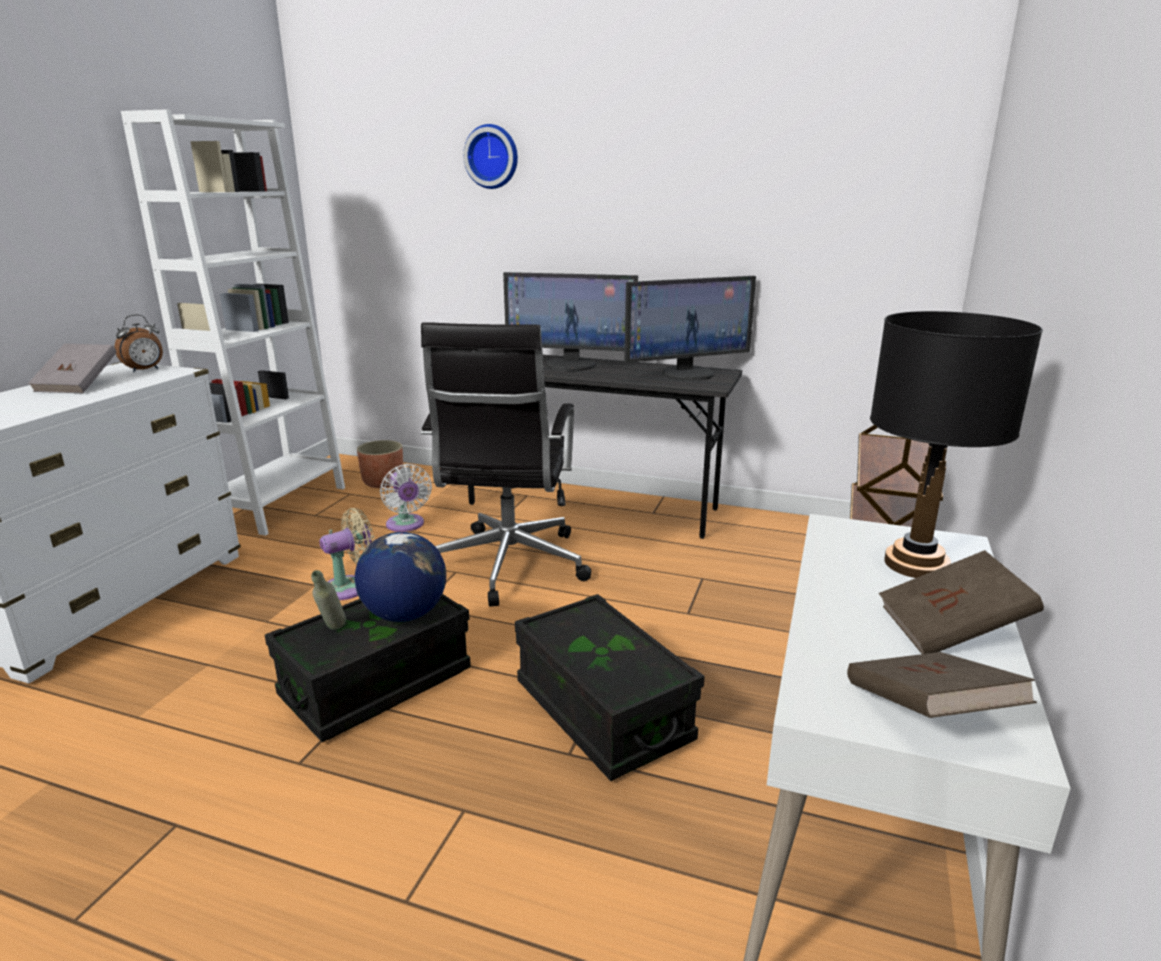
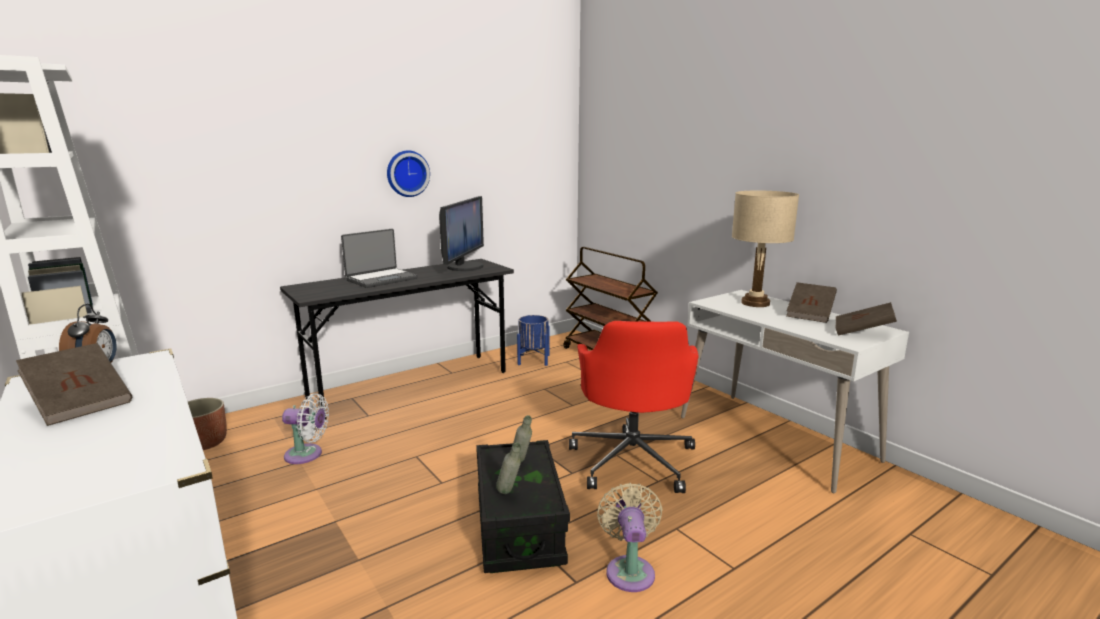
camera: 55 degrees left, 5 degrees down
(78, 385) = (80, 403): grey book -> brown book
(350, 587) = (366, 505): beige fan -> beige fan (629, 570)
(404, 614) = (522, 463): globe -> grey bottle
(492, 157) = (267, 116): wall clock -> wall clock (407, 173)
(507, 566) = (440, 436): black office chair -> none
(571, 365) = (381, 279): monitor -> laptop
(602, 712) = (633, 459): black storage box -> red office chair
(769, 540) = (533, 359): none -> blue planter
(916, 564) = (755, 303): black table lamp -> beige table lamp

